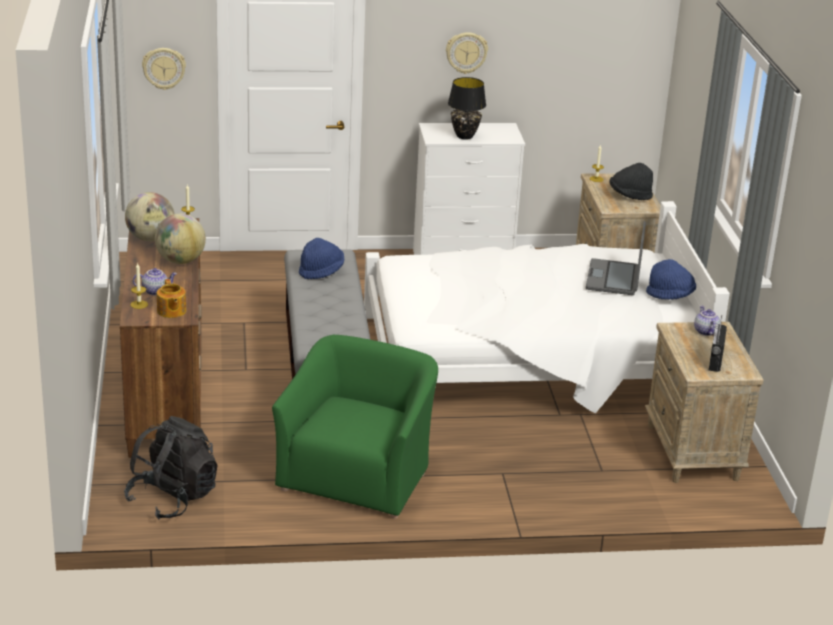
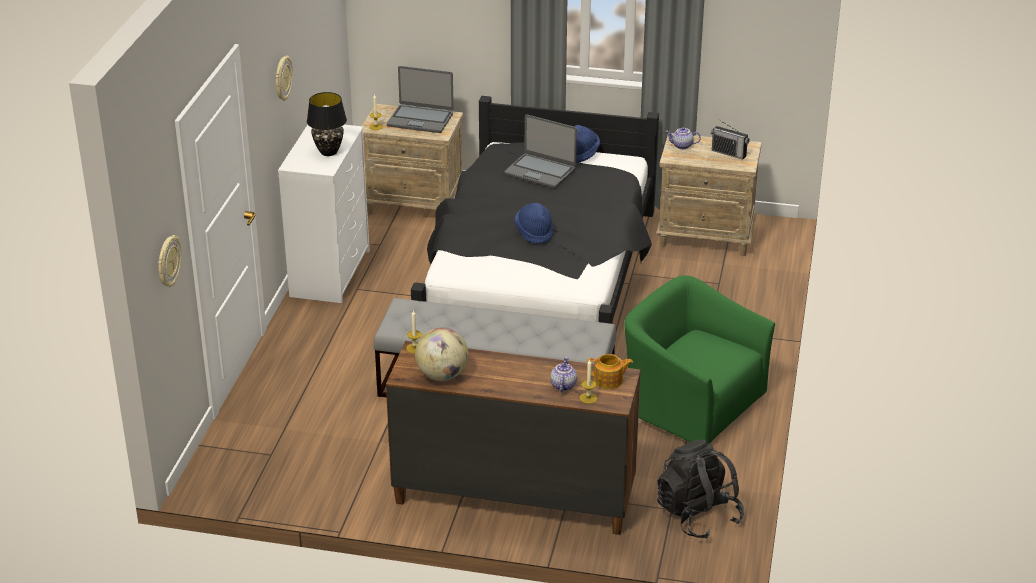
camera: 70 degrees left, 5 degrees up
(180, 261) = (502, 363): globe -> none
(321, 271) = (436, 322): blue hat -> blue hat (534, 232)
(528, 363) = (539, 279): white bed -> black bed
(630, 196) = (420, 119): black hat -> laptop

